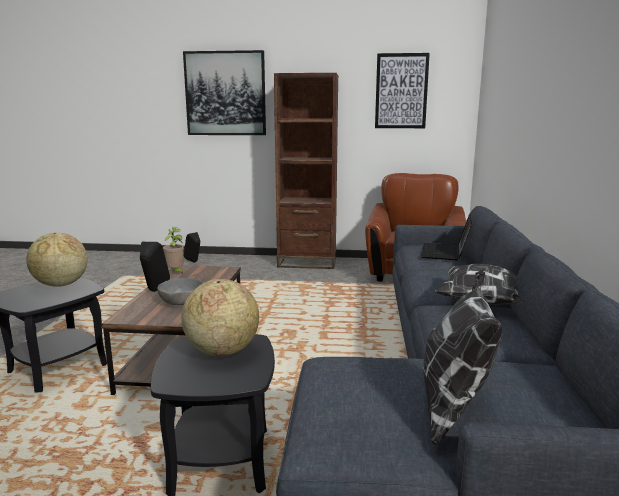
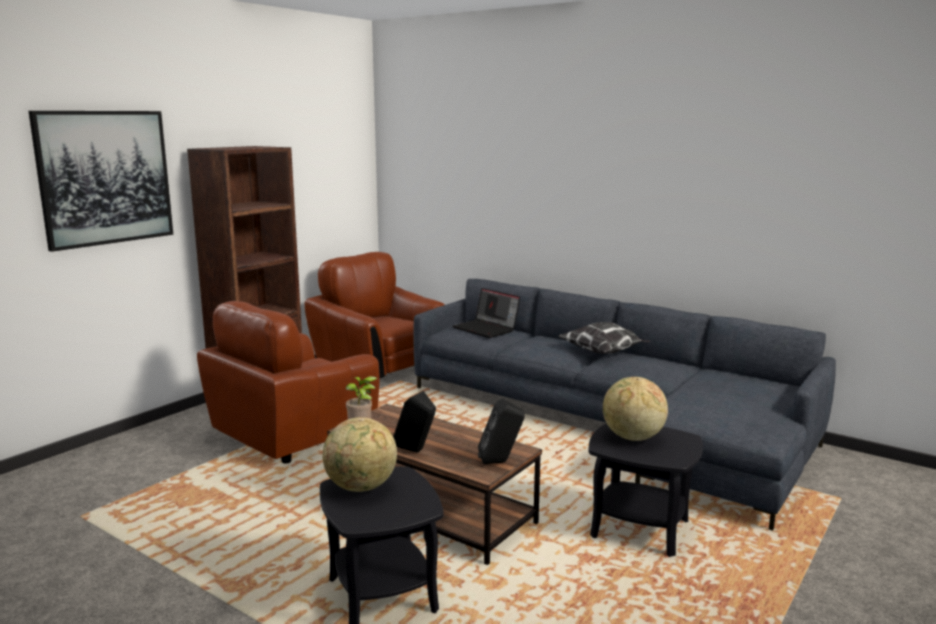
camera: 60 degrees left, 0 degrees up
(182, 302) = (468, 444): grey bowl -> none
(194, 262) = (119, 456): black speaker -> black speaker (500, 462)
(264, 285) = (293, 435): none -> brown armchair
(401, 91) = (314, 161): picture -> none
(454, 408) = (748, 400): pillow -> none

